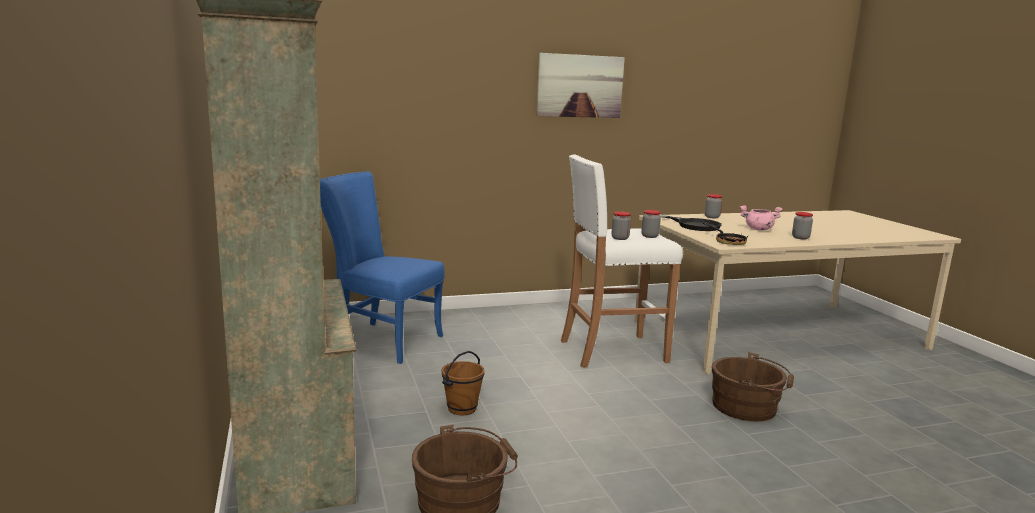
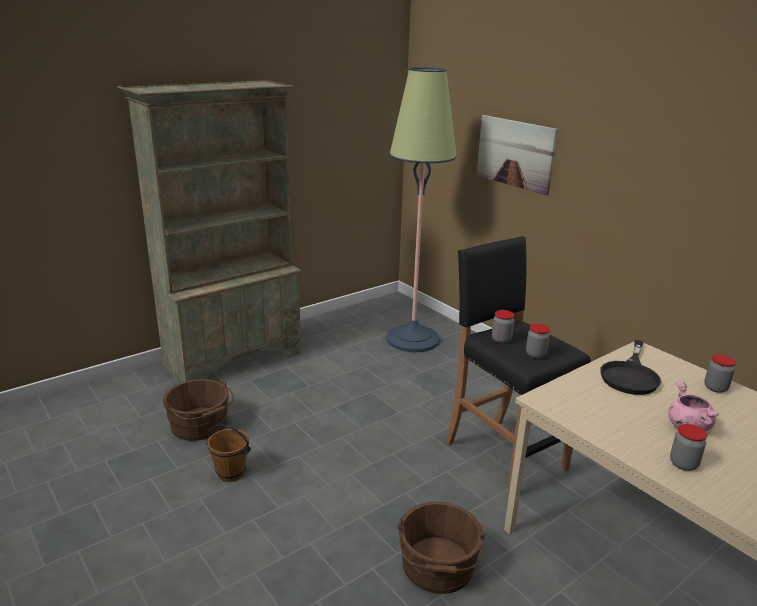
camera: 70 degrees right, 10 degrees up
(381, 340) = (412, 339): blue chair -> floor lamp
(462, 409) = (322, 399): brown bucket -> brown bucket (230, 473)
(580, 86) = (668, 160): picture -> picture (515, 153)
(611, 351) = (504, 455): white stool -> black stool
(727, 241) = (565, 402): frying pan -> none

